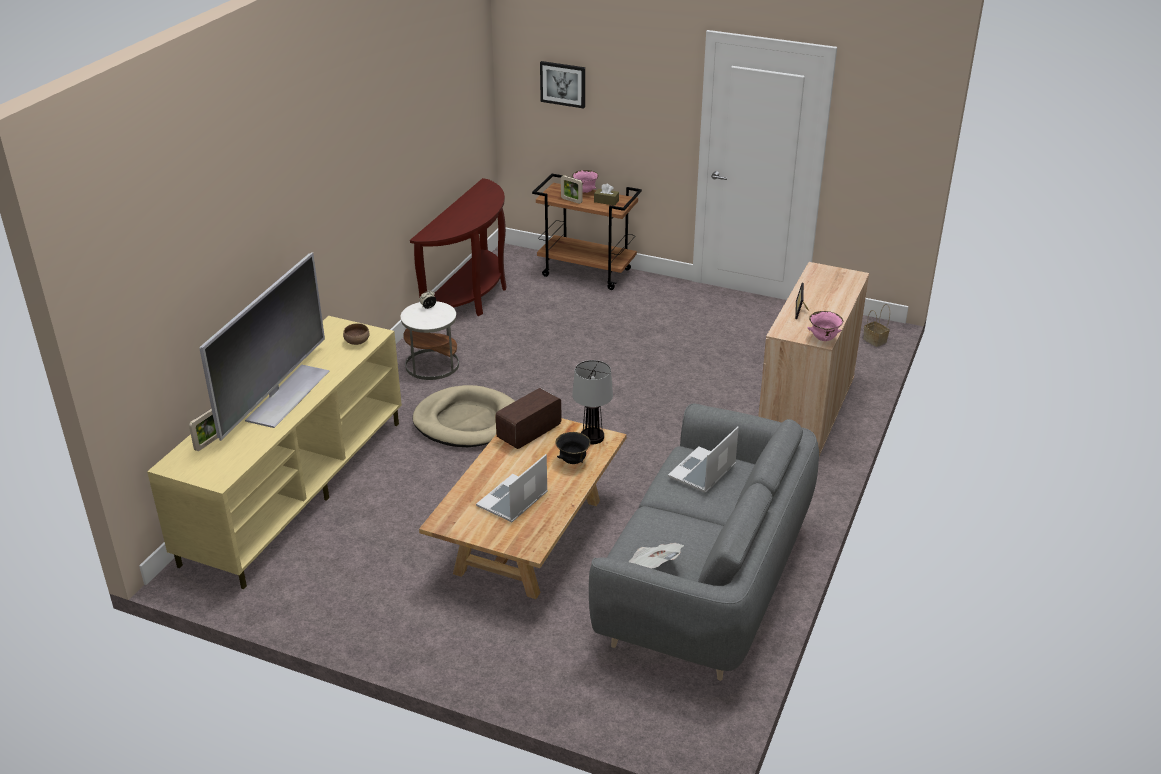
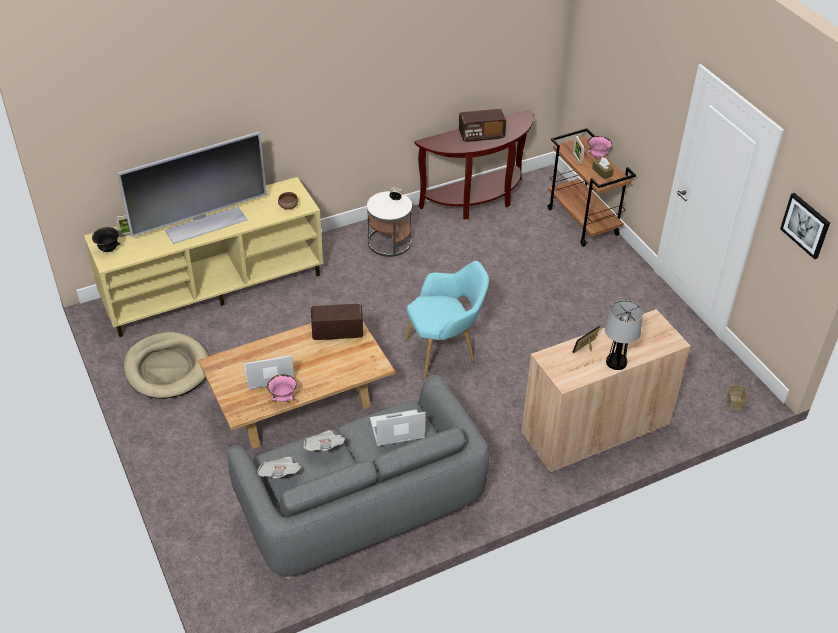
camera: 40 degrees right, 10 degrees up
(466, 421) = (360, 298): beige dog bed -> beige dog bed (167, 368)
(468, 212) = (481, 135): none -> radio
(563, 84) = (605, 58): picture -> picture (806, 225)
(572, 461) = (336, 369): black bowl -> black bowl (108, 249)
(591, 437) = (370, 359): table lamp -> table lamp (616, 362)
(604, 422) = (445, 351): none -> turquoise armchair
(660, 523) = (324, 448): none -> newspaper
(823, 339) = (568, 381): pink bowl -> pink bowl (283, 398)

